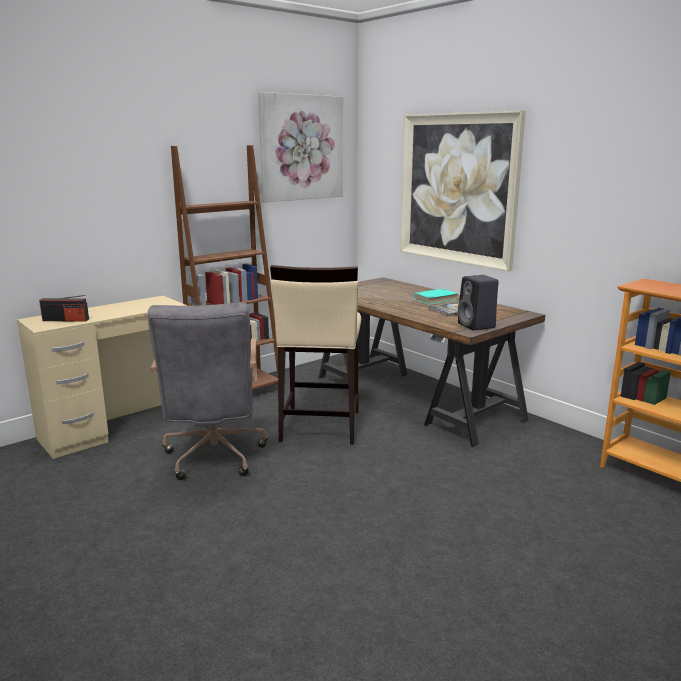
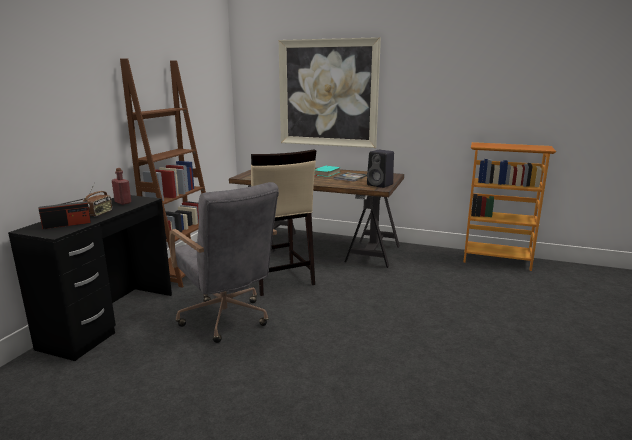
camera: 30 degrees left, 0 degrees up
(108, 313) = (99, 213): none -> radio
(119, 427) = (110, 319): beige desk -> black desk
(146, 304) = (123, 202): none -> red bottle
(301, 148) = (201, 64): picture -> none

